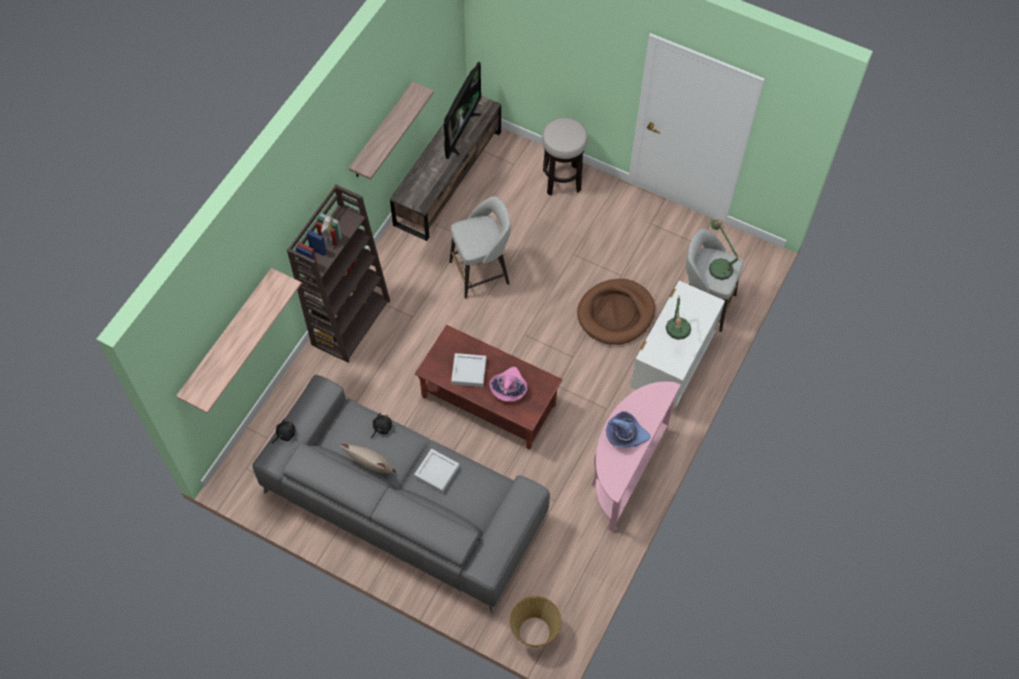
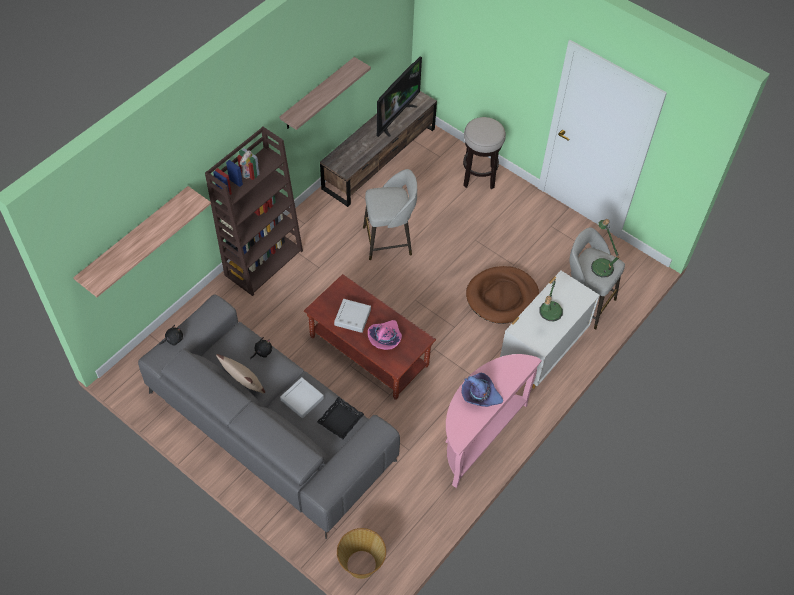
camera: 10 degrees right, 5 degrees down
(482, 486) = (340, 419): none -> black tray

